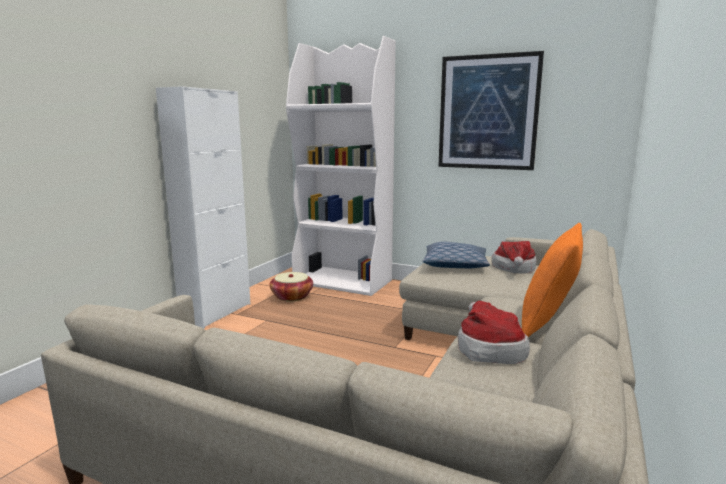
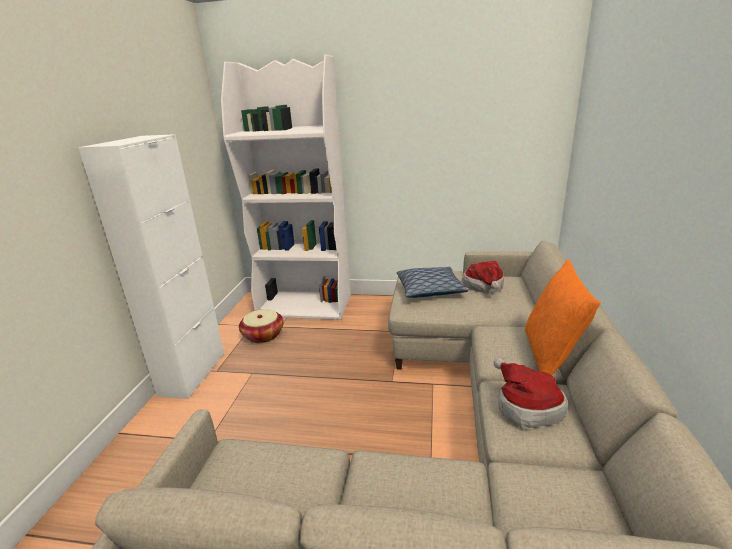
camera: 15 degrees left, 10 degrees up
(488, 112) = (434, 130): picture -> none

